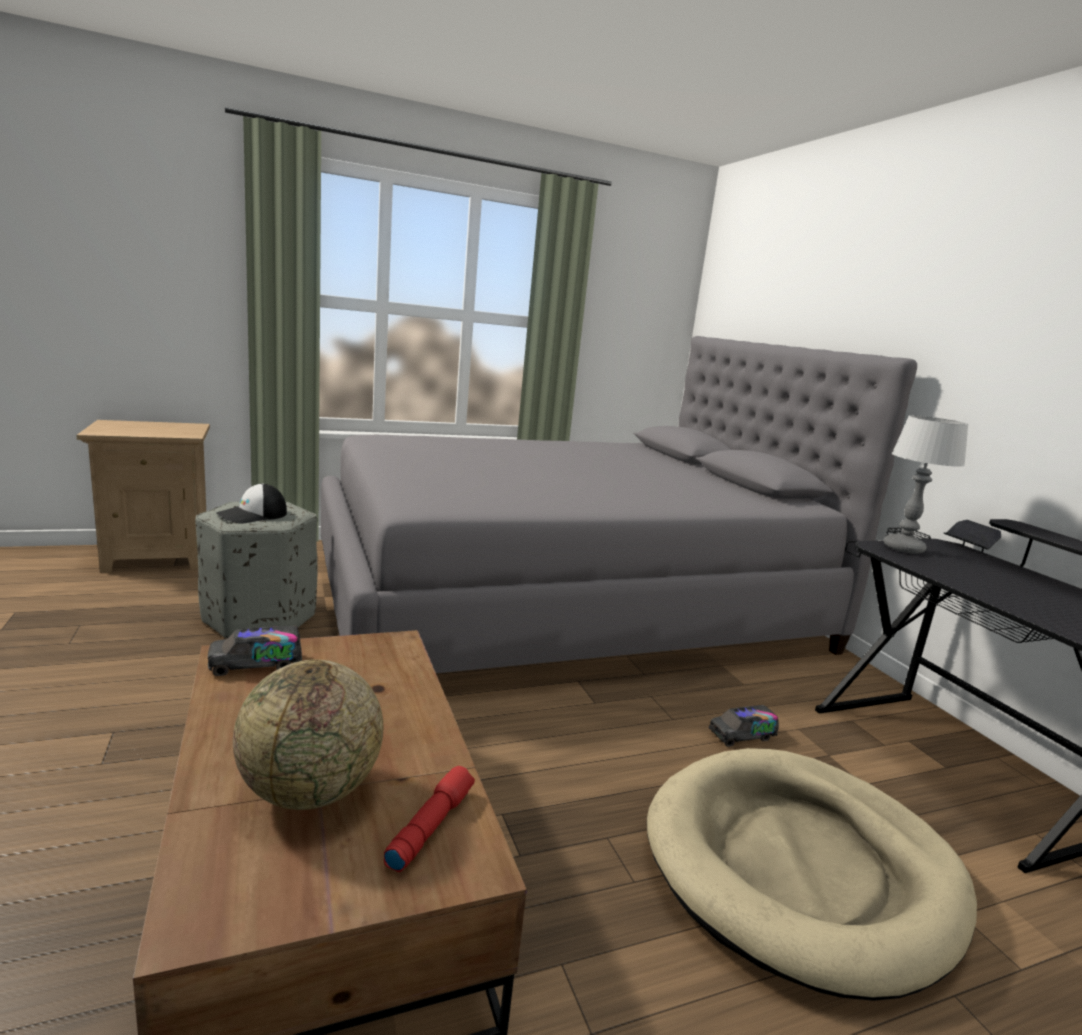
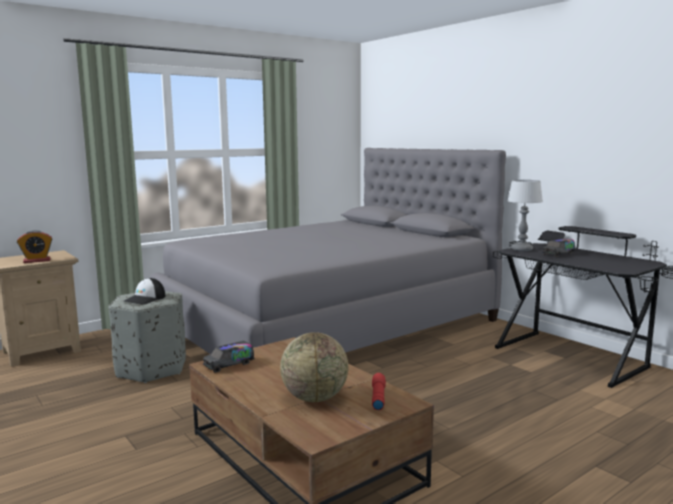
camera: 15 degrees left, 5 degrees down
(148, 432) = (37, 261): none -> alarm clock
(742, 735) = (465, 365): toy truck -> toy truck (558, 254)
(800, 867) = (518, 407): beige dog bed -> none

